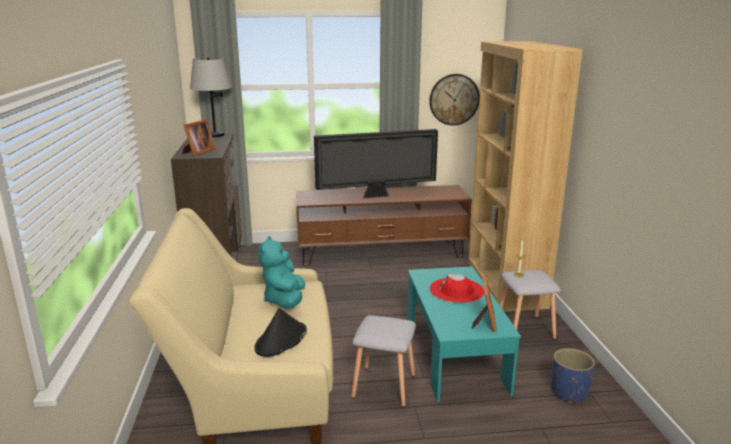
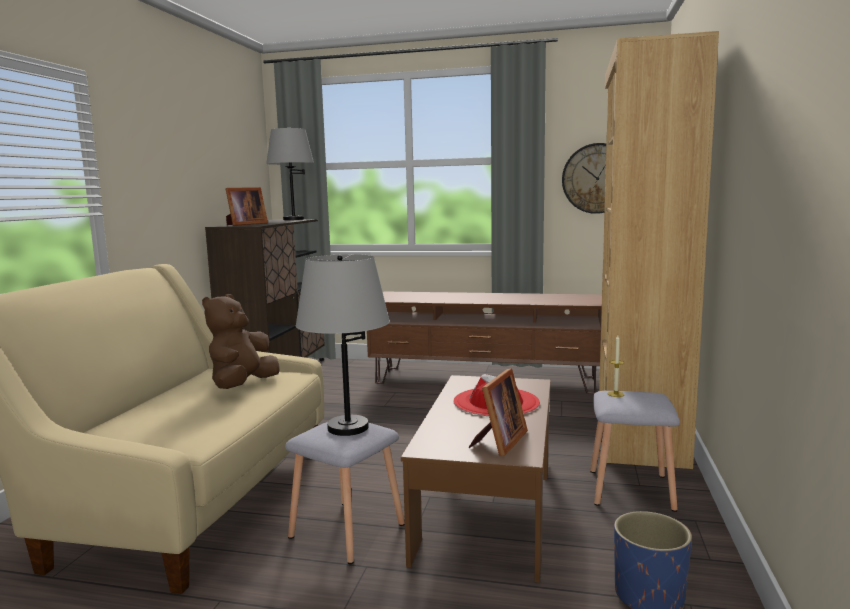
camera: 20 degrees right, 10 degrees down
(281, 340) = (177, 423): black hat -> none
(285, 300) = (242, 386): turquoise plush toy -> brown plush toy
(377, 196) = (475, 298): television -> none
(387, 324) = (348, 428): none -> grey table lamp
(454, 354) = (488, 507): turquoise coffee table -> brown coffee table

